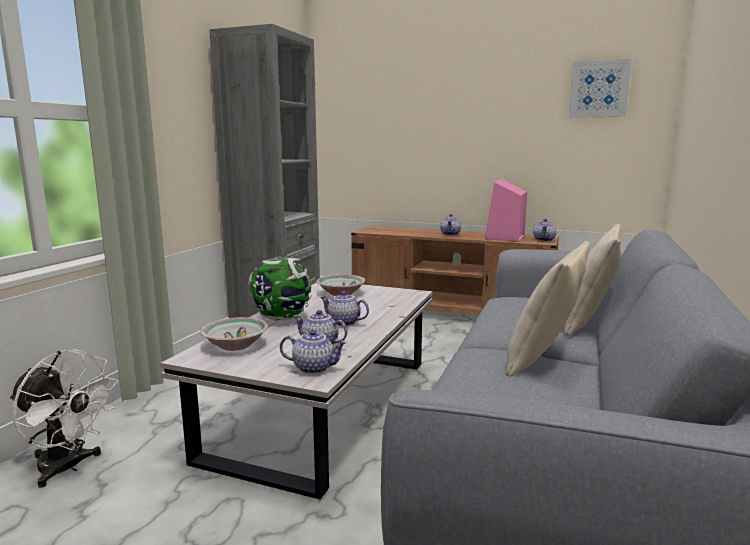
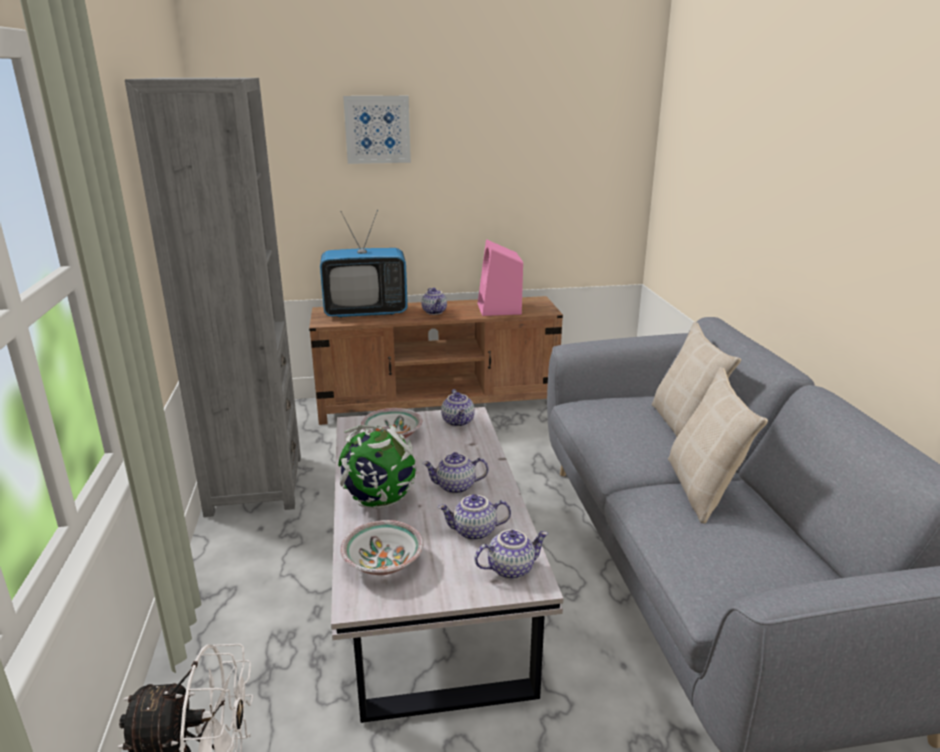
camera: 30 degrees left, 10 degrees up
(400, 230) = (366, 312): none -> television
(544, 240) = (543, 307): teapot -> teapot (458, 422)
(599, 89) = (582, 130): picture -> picture (377, 129)

